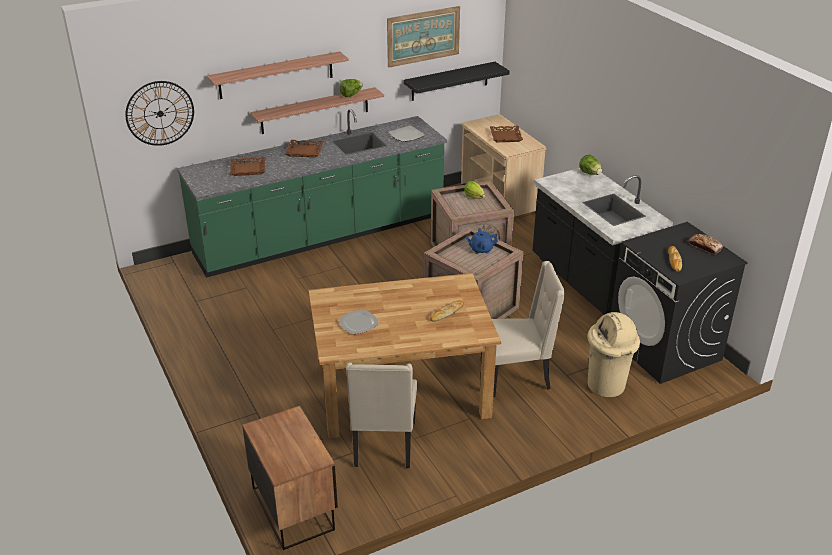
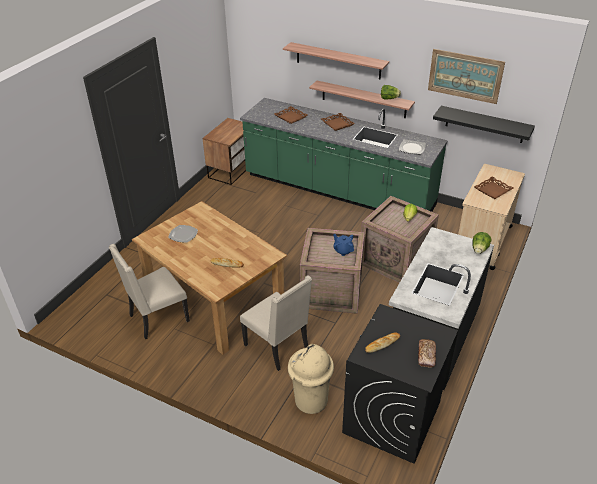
camera: 55 degrees right, 5 degrees up
(160, 113) = (259, 56): wall clock -> none
(294, 507) = (81, 309): nightstand -> nightstand (232, 170)

